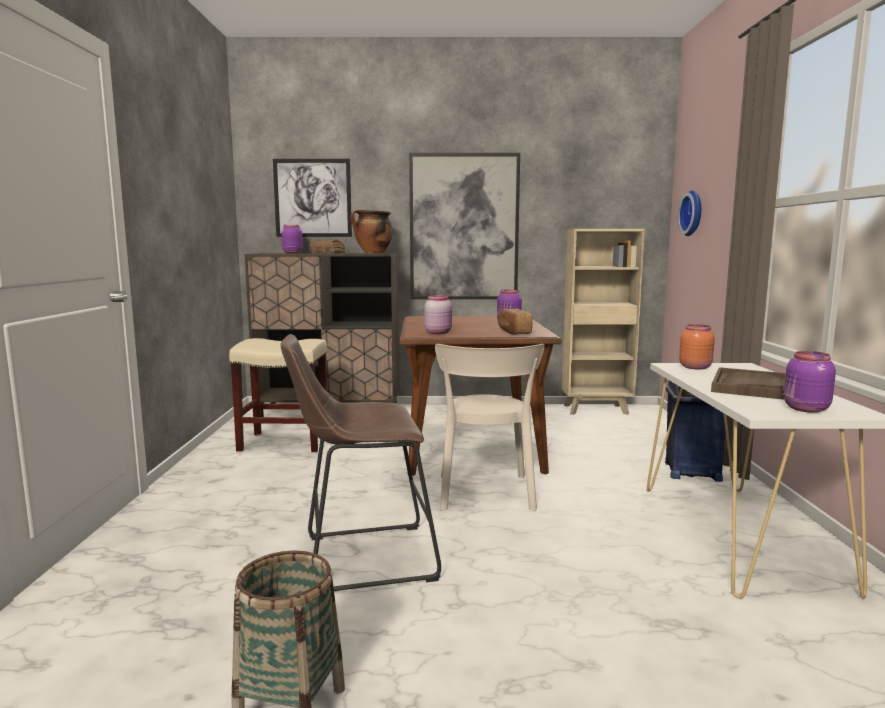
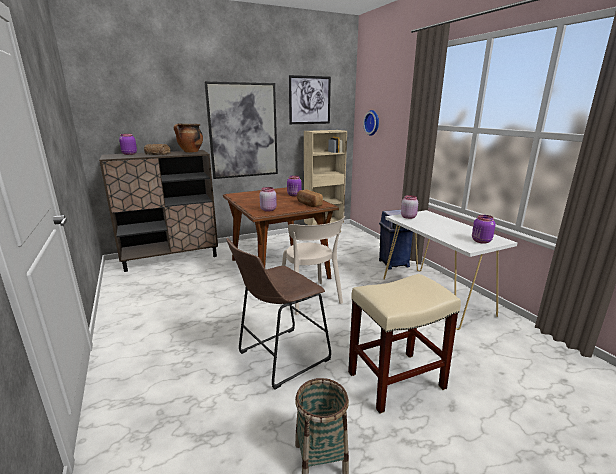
camera: 25 degrees left, 10 degrees up
(286, 442) = (161, 287): beige stool -> beige stool (396, 380)
(313, 198) = (136, 112): picture -> picture (309, 100)
(695, 367) = (408, 217): orange jar -> pink jar
(751, 386) = (445, 228): brown tray -> none

